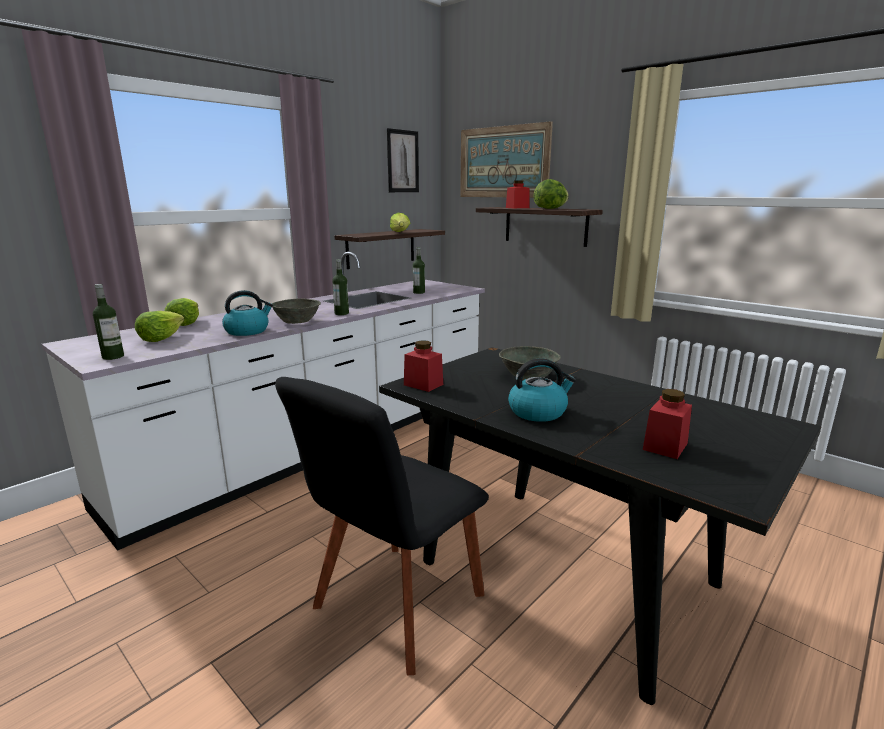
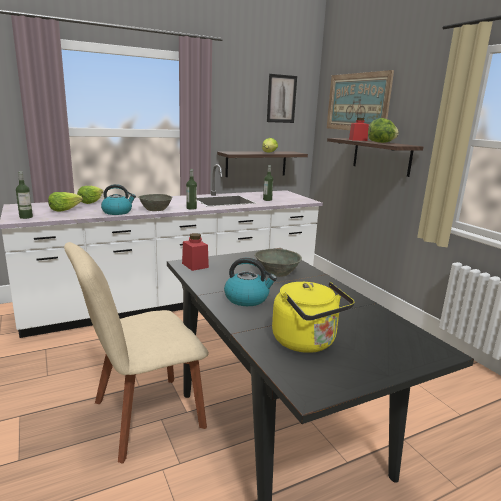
camera: 20 degrees right, 0 degrees up
(394, 606) = (142, 417): black chair -> beige chair
(665, 446) = (307, 342): red jar -> yellow kettle

